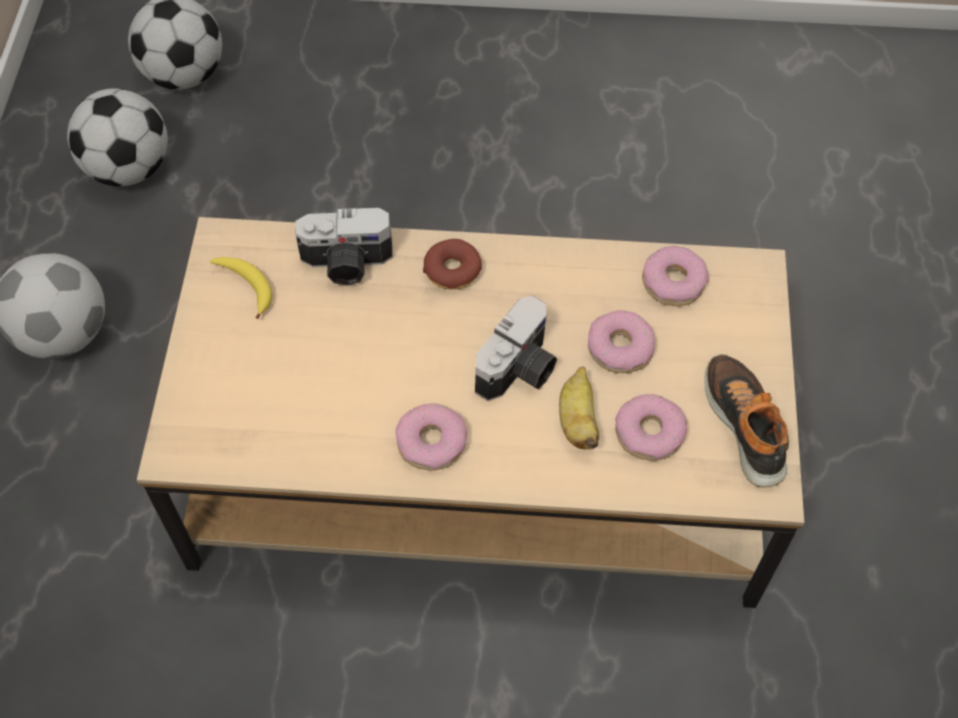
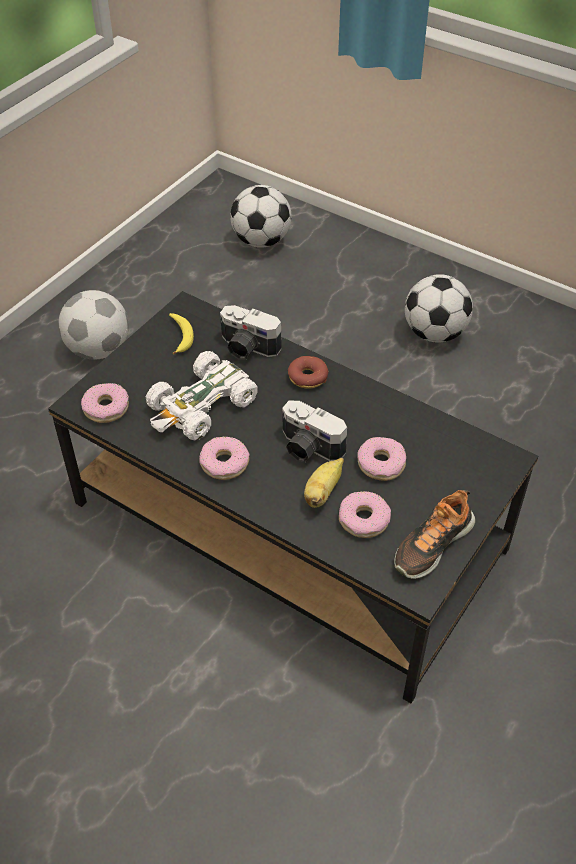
camera: 30 degrees right, 10 degrees down
(129, 168) = (195, 278): football -> football (434, 333)
(345, 375) = (201, 406): none -> white toy car
(479, 459) = (288, 525): beige coffee table -> black coffee table
(520, 370) = (308, 448): camera -> camera turned 60 degrees clockwise
(673, 282) = (445, 442): donut -> donut (106, 408)
(745, 425) = (432, 544): shoe -> shoe turned 150 degrees counterclockwise

